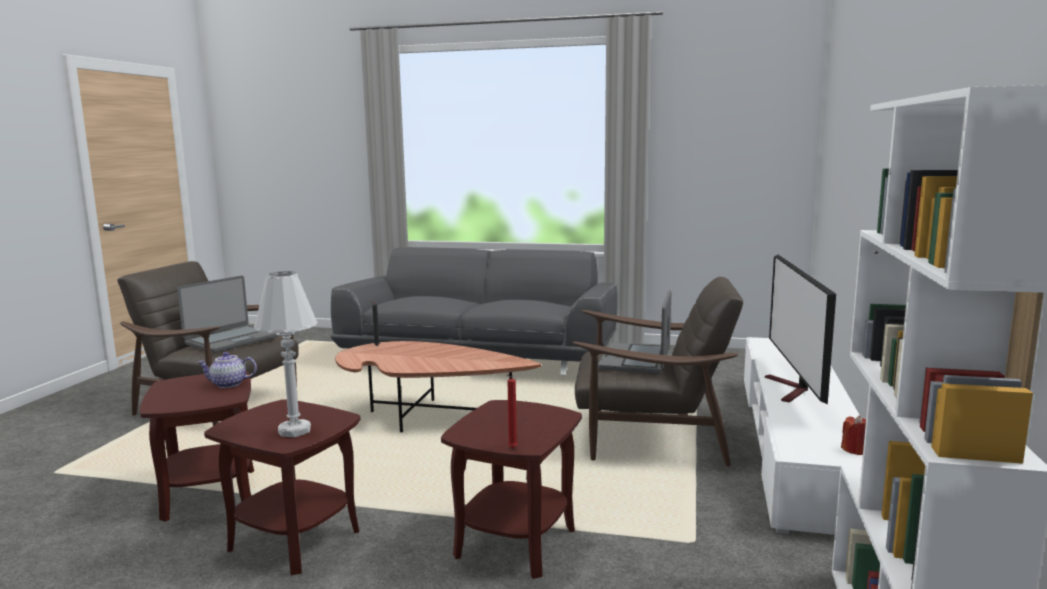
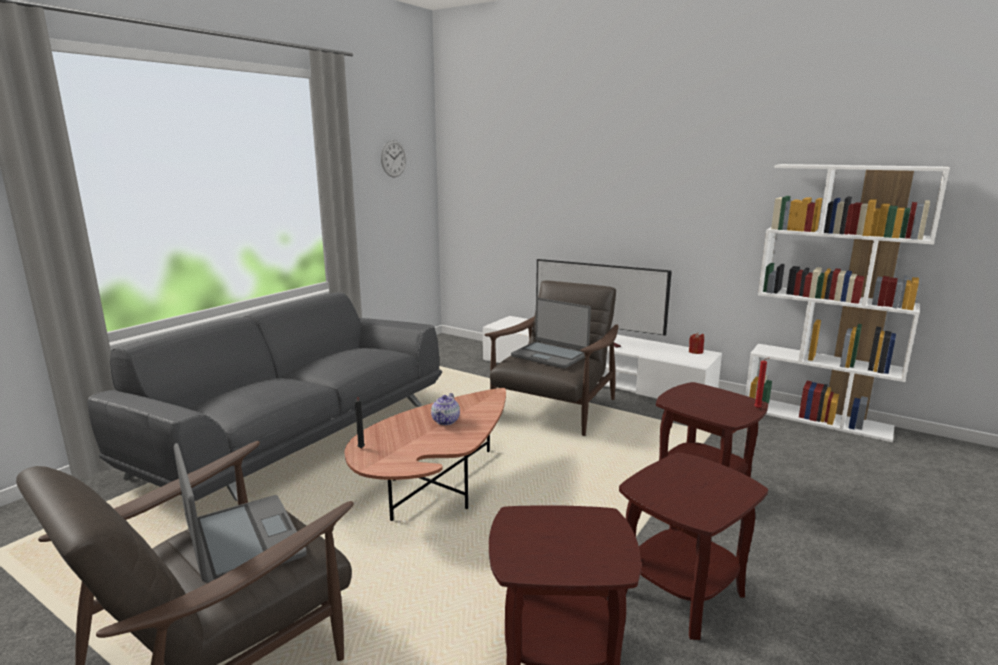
camera: 70 degrees left, 5 degrees up
(228, 384) = (549, 519): teapot -> teapot (446, 421)
(295, 431) = (715, 482): white table lamp -> none
(732, 121) = (393, 158): none -> wall clock

